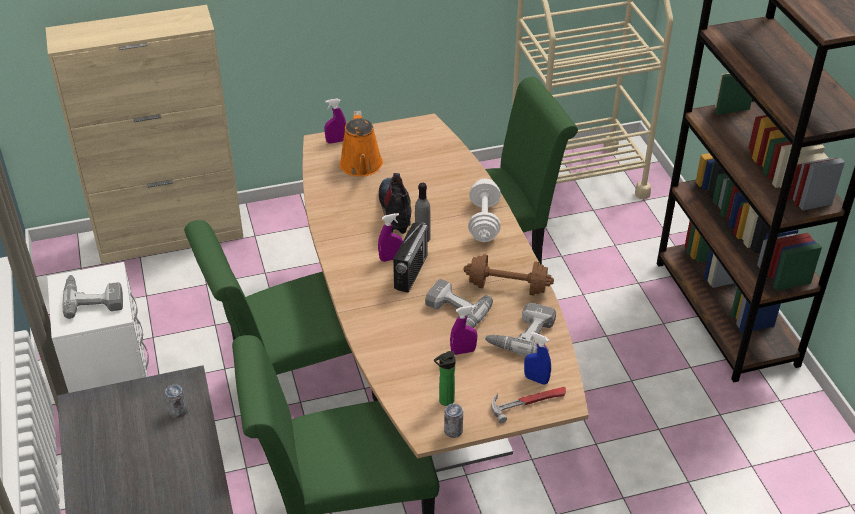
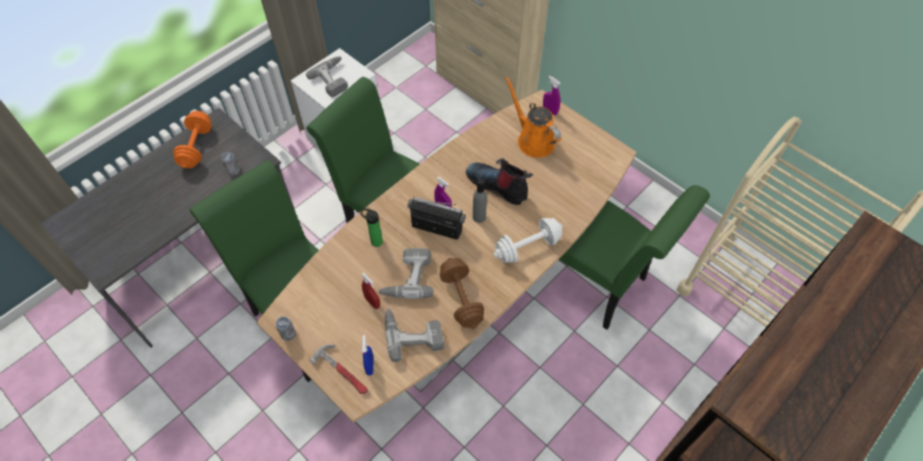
camera: 60 degrees right, 15 degrees up
(104, 436) = (196, 147): none -> orange dumbbell
(361, 166) = (533, 140): orange watering can -> orange watering can turned 90 degrees clockwise
(396, 211) = (498, 186): boot -> boot turned 105 degrees counterclockwise
(411, 272) = (436, 228): radio -> radio turned 150 degrees counterclockwise
(444, 401) = (314, 314): bottle -> bottle (375, 241)
(463, 351) = (372, 302): purple spray bottle -> red spray bottle

